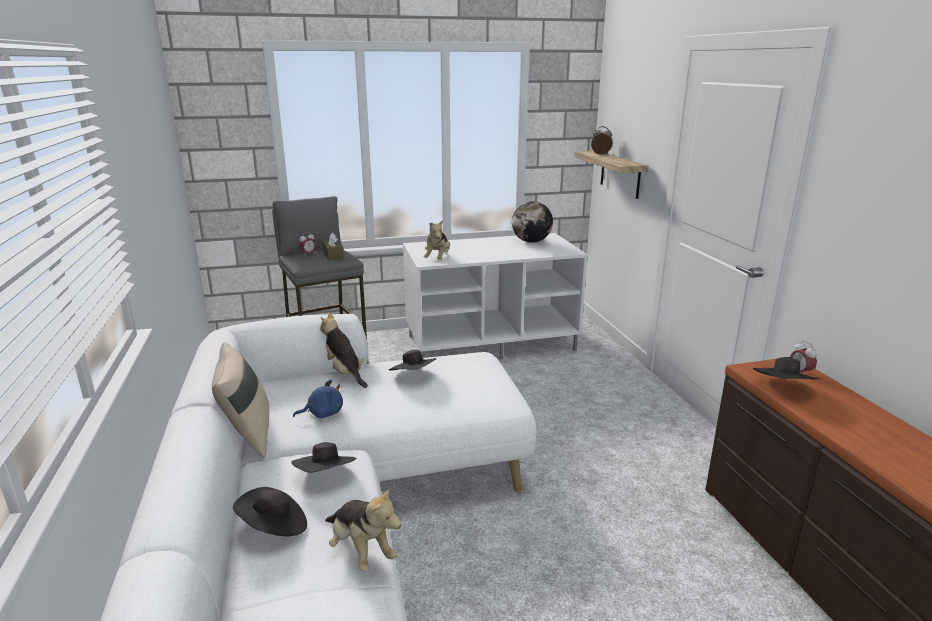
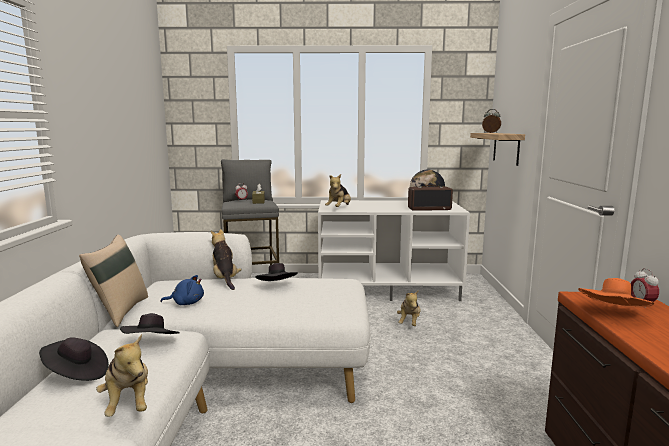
camera: 15 degrees right, 10 degrees down
(534, 386) = (409, 323): none -> plush toy
(540, 251) = (429, 209): none -> radio
(783, 389) = (613, 314): black hat -> orange hat

